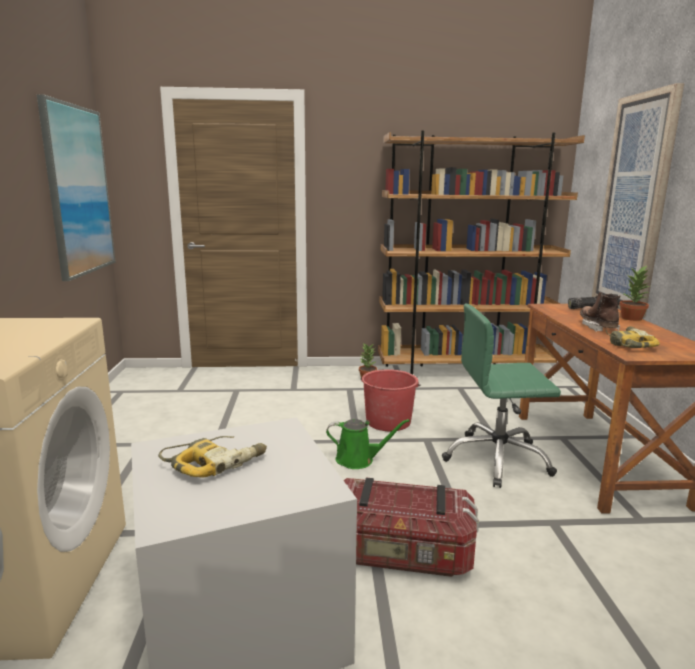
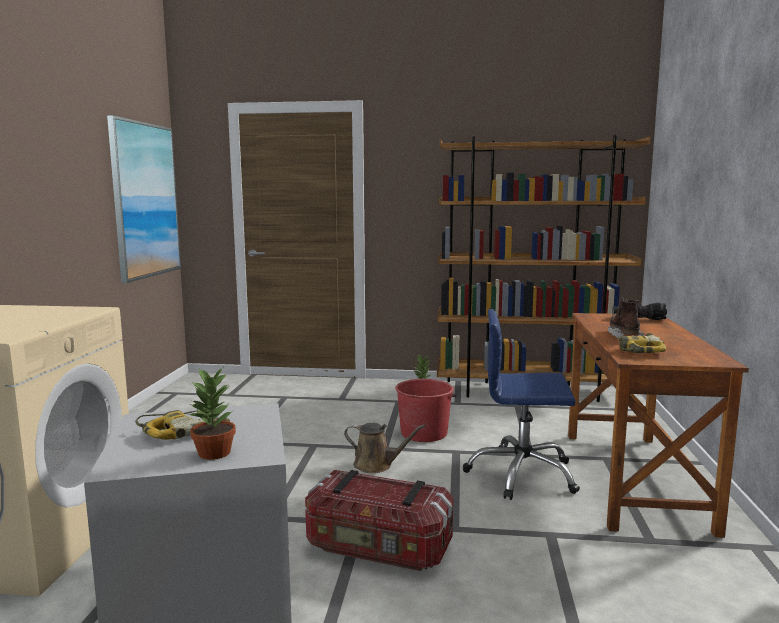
camera: 10 degrees right, 5 degrees down
(358, 460) = (376, 465): green watering can -> brown watering can
(497, 459) = (522, 474): green office chair -> blue office chair
(632, 318) = (674, 328): potted plant -> potted plant (214, 453)
(635, 205) = (693, 208): picture -> none

